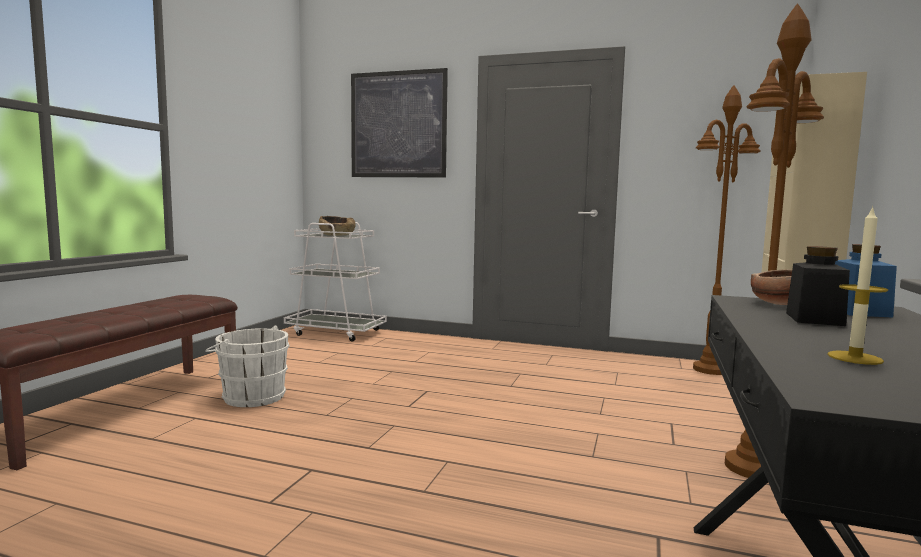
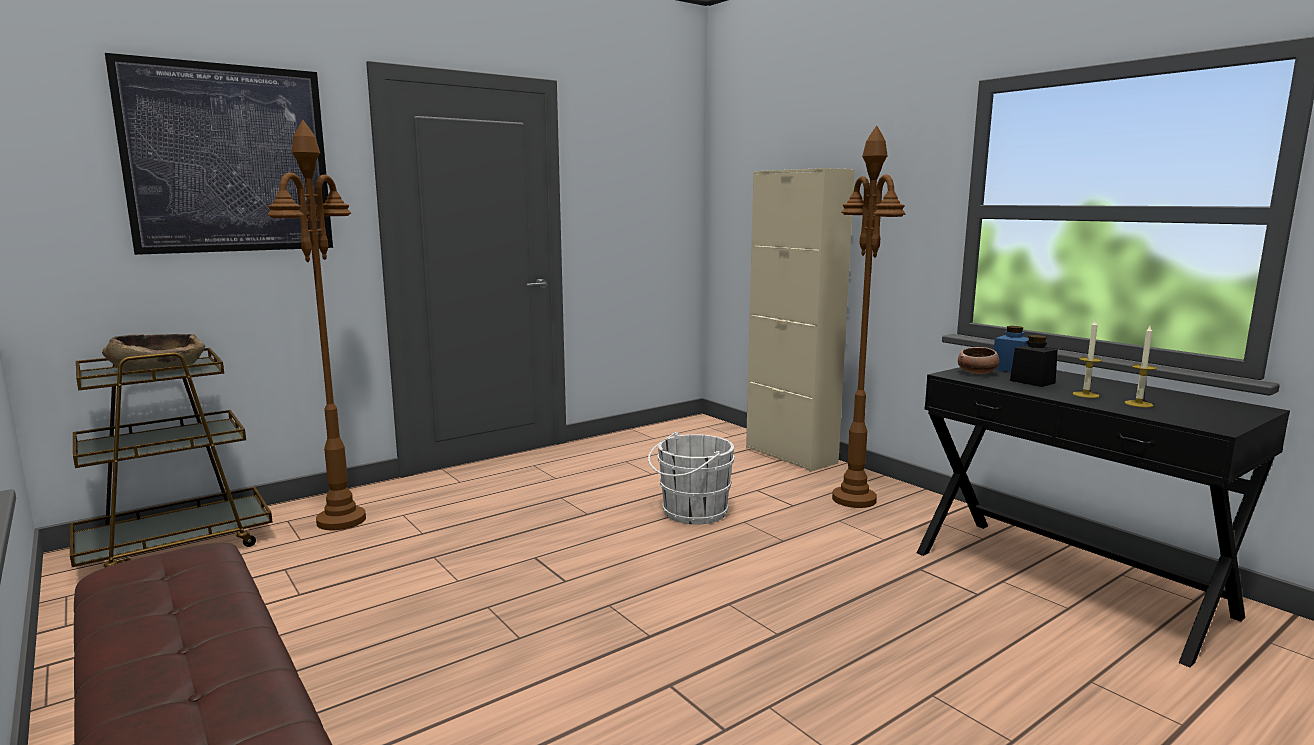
camera: 55 degrees left, 5 degrees up
(251, 396) = (360, 680): white bucket -> white bucket (691, 512)
(336, 332) = (177, 545): white cart -> brown cart
(710, 369) = (673, 431): brown floor lamp -> brown floor lamp (341, 520)
(819, 337) = (1085, 395): none -> candle

